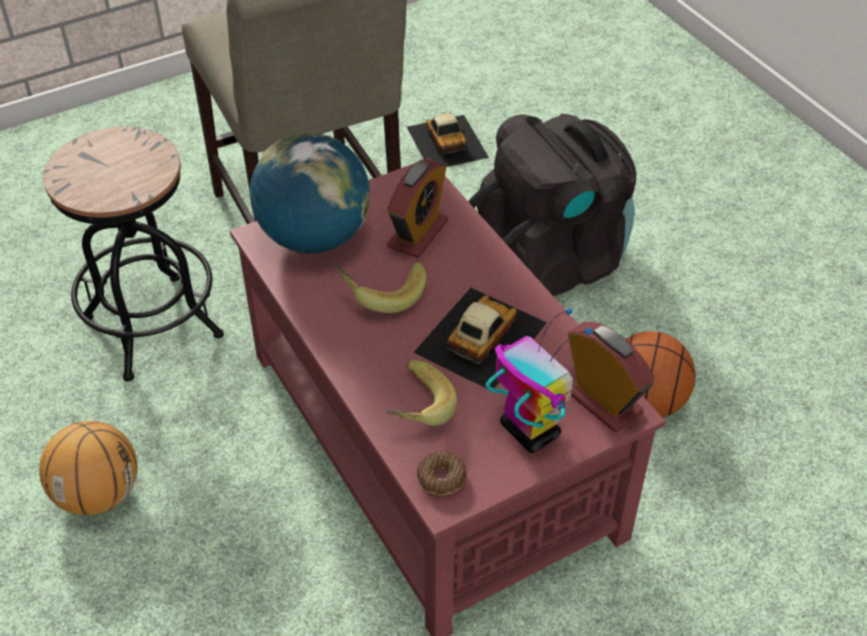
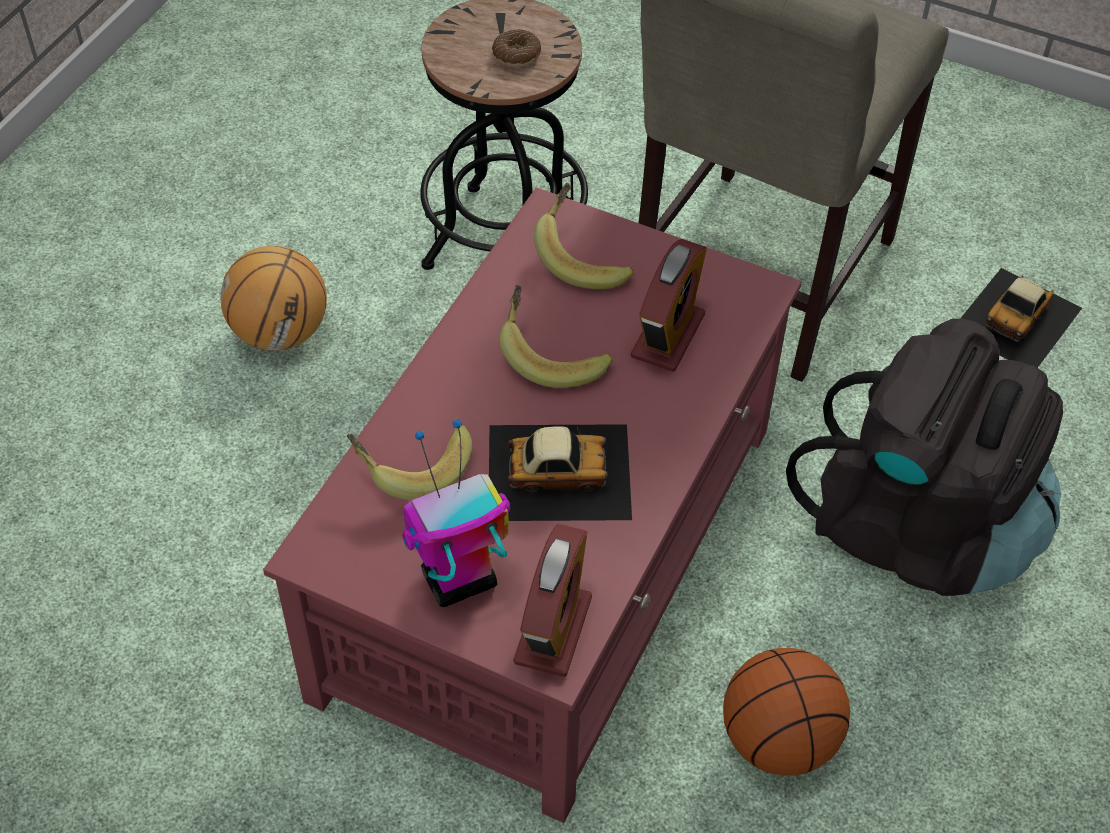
camera: 55 degrees right, 5 degrees up
(314, 238) = (584, 256): globe -> banana
(417, 234) = (667, 336): alarm clock -> alarm clock turned 60 degrees counterclockwise
(441, 478) = (338, 538): donut -> donut (516, 55)
(528, 430) = (458, 581): toy robot -> toy robot turned 135 degrees counterclockwise

